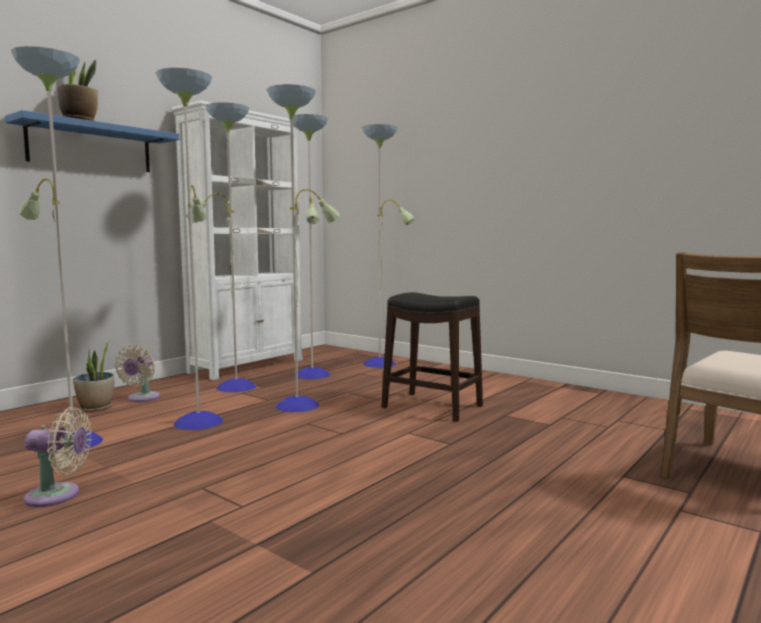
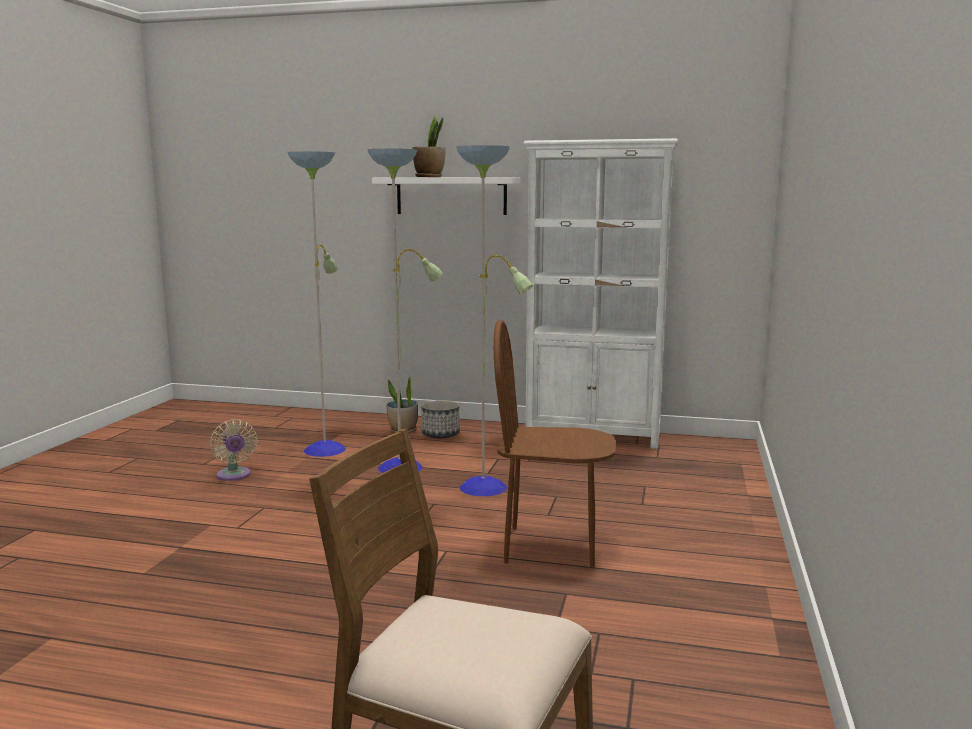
camera: 65 degrees right, 5 degrees up
(91, 147) = (451, 196): blue shelf -> white shelf
(142, 398) = (441, 434): beige fan -> planter
(313, 375) = (600, 468): floor lamp -> none
(432, 407) = (551, 546): black stool -> brown chair

